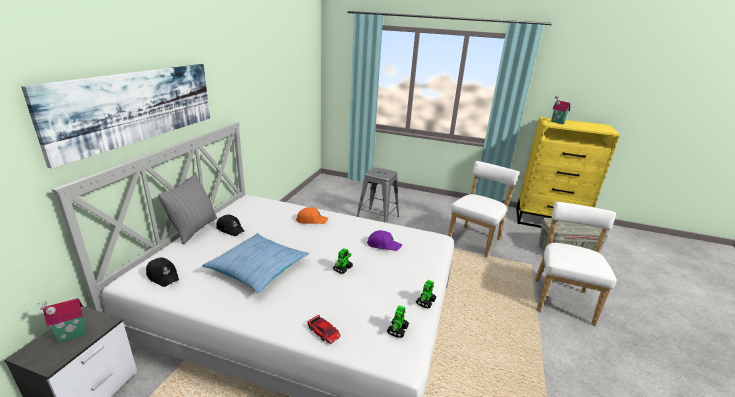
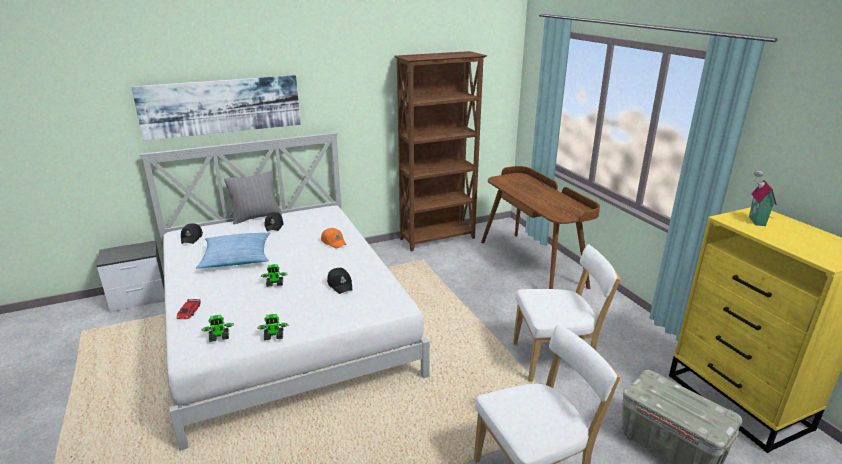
camera: 50 degrees right, 0 degrees up
(72, 336) = (129, 252): toy house -> none
(301, 202) = (438, 239): none -> brown bookcase
(377, 219) = (481, 285): grey stool -> none
(379, 195) = (532, 263): none -> brown desk
(383, 245) = (340, 284): purple cap -> black cap

